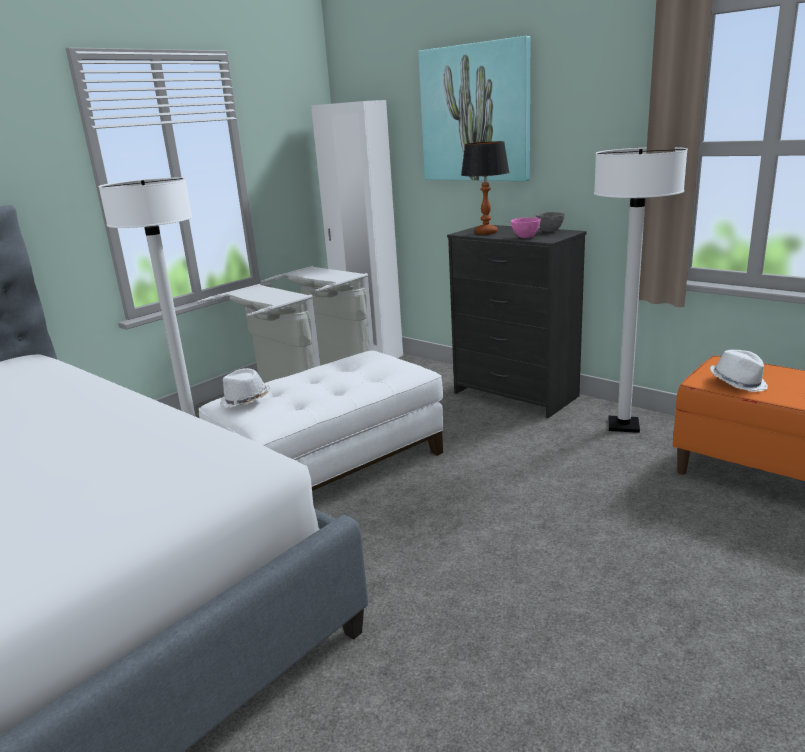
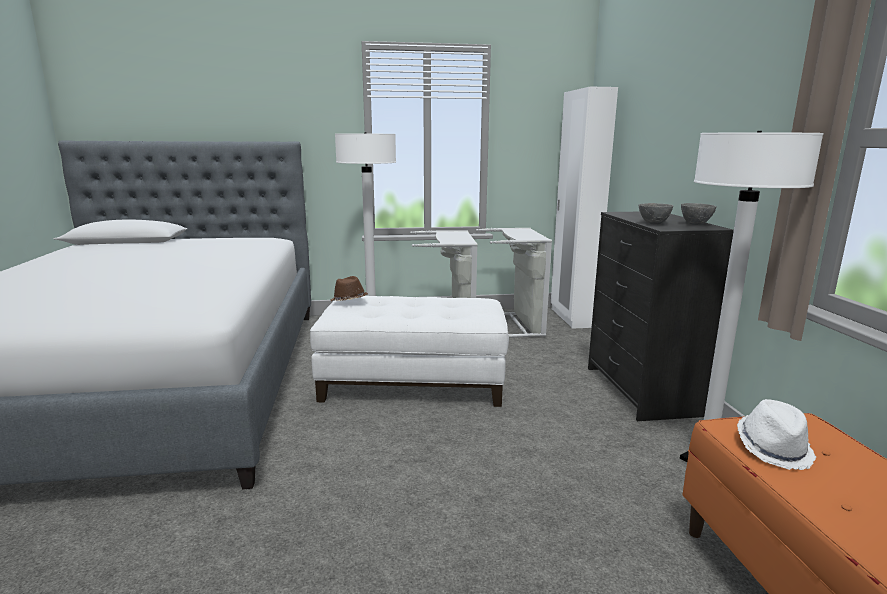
camera: 40 degrees right, 5 degrees down
(245, 401) = (349, 301): white hat -> brown hat
(475, 114) = (673, 98): picture -> none
(486, 232) = (636, 215): table lamp -> none
(526, 237) = (654, 224): pink bowl -> grey bowl

